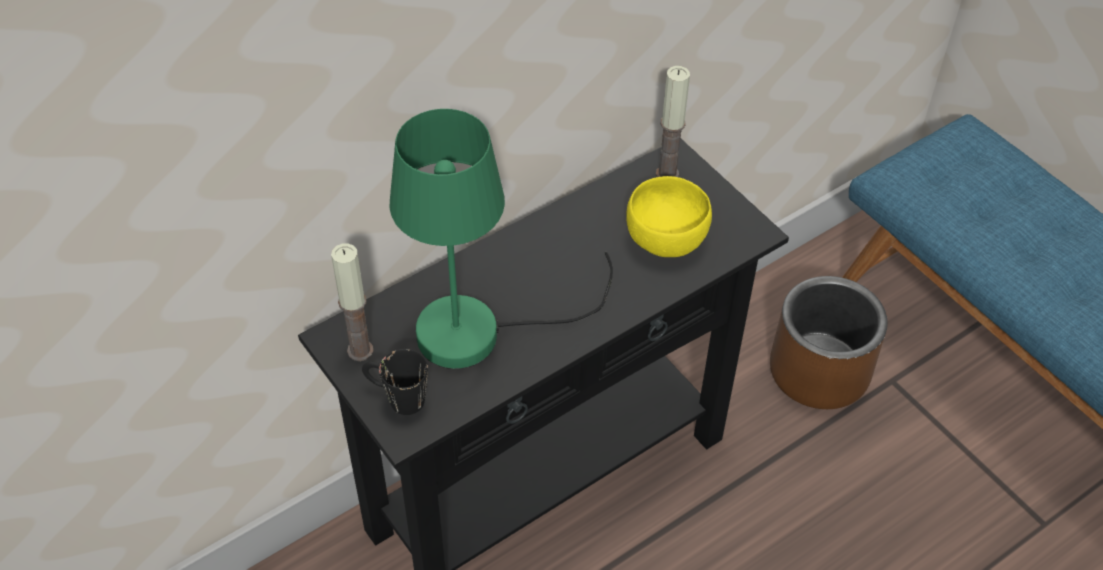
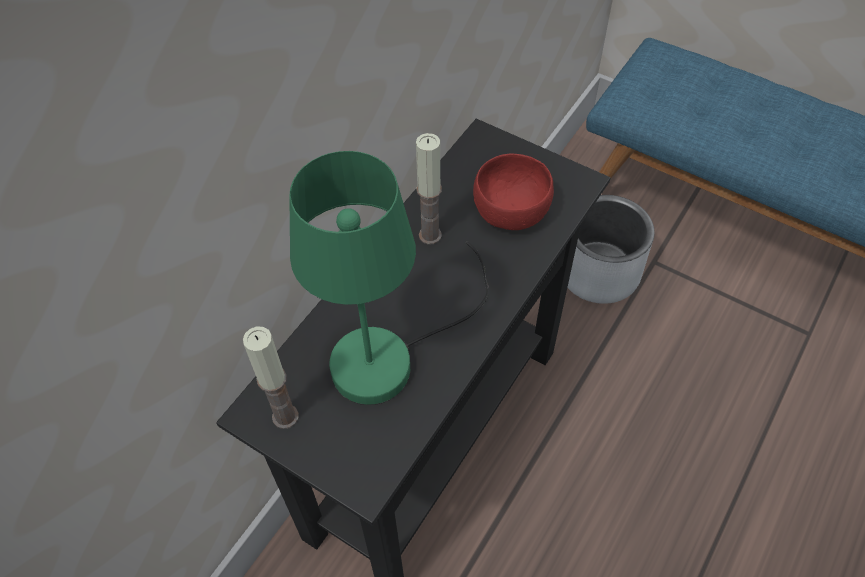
camera: 20 degrees left, 5 degrees up
(396, 397) = (342, 452): black mug -> none
(667, 174) = (482, 154): candle -> candle (430, 235)
(667, 239) = (512, 212): yellow bowl -> red bowl
(818, 370) = (598, 272): brown planter -> grey planter

